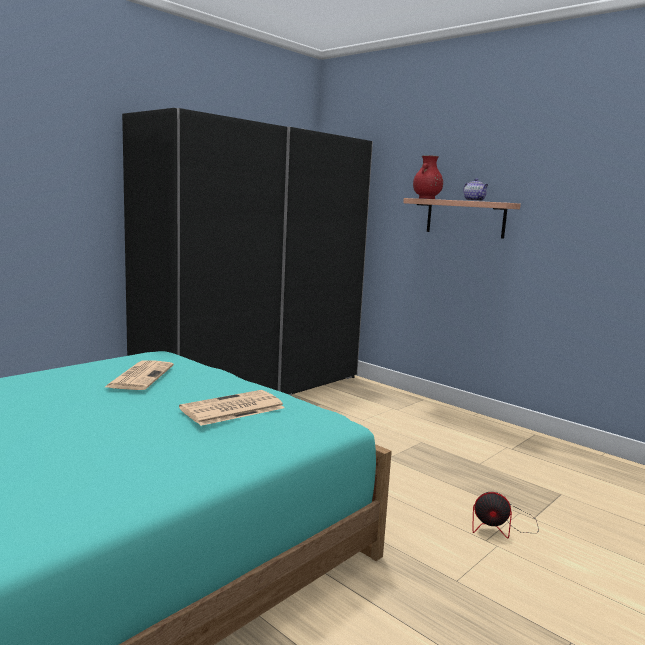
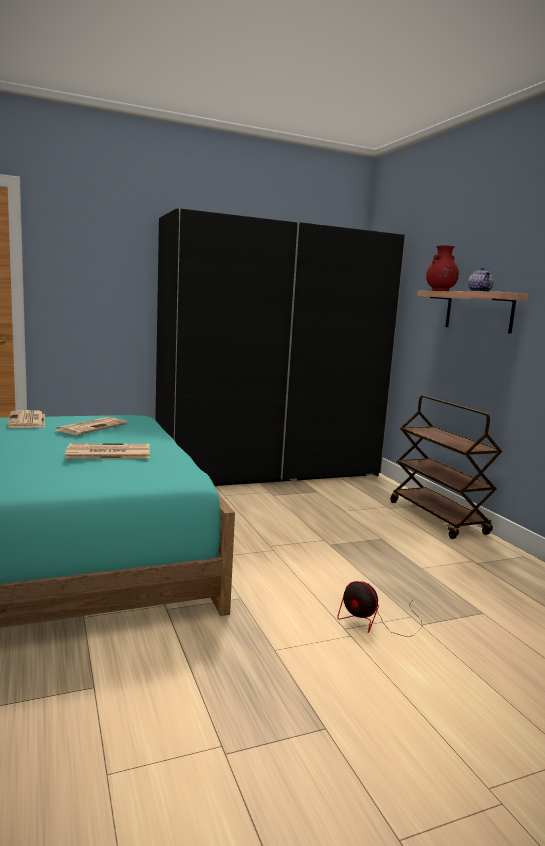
camera: 25 degrees right, 0 degrees up
(46, 379) = (27, 421): none -> newspaper
(442, 411) = (438, 518): none -> brown cart

